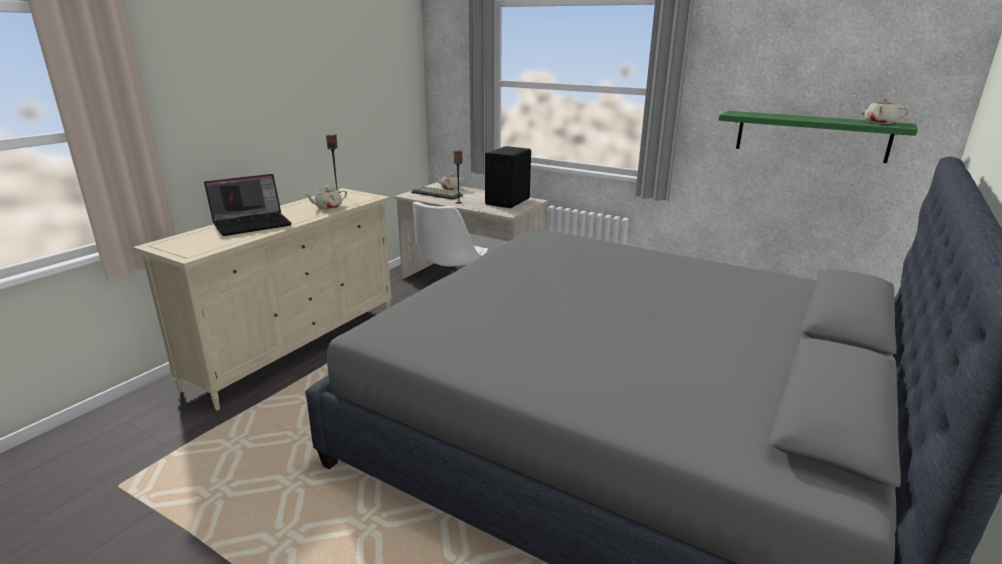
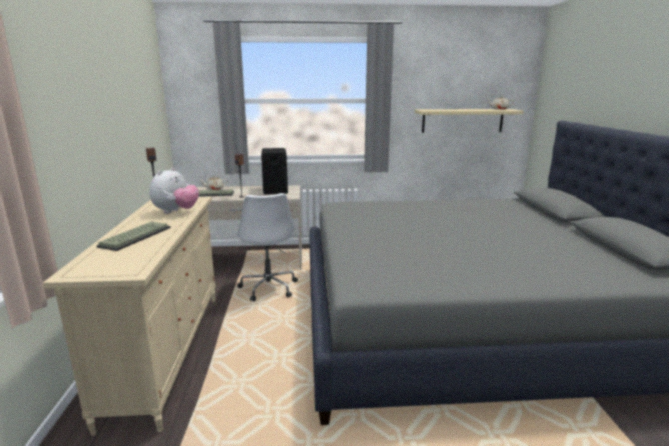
camera: 35 degrees left, 5 degrees down
(253, 224) = (135, 236): laptop -> keyboard
(328, 207) = (176, 212): beige teapot -> plush toy
(811, 136) = (462, 120): green shelf -> beige shelf

